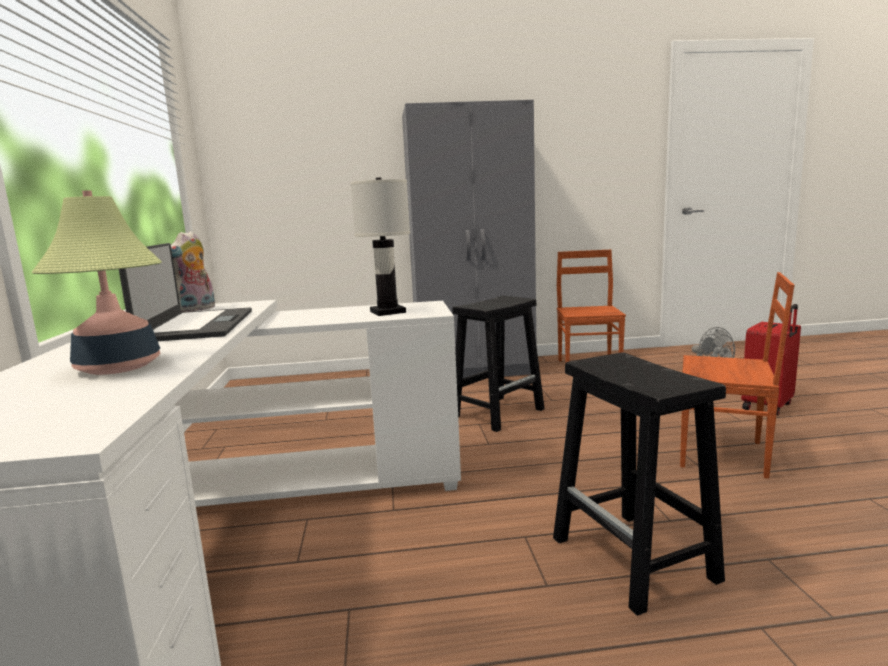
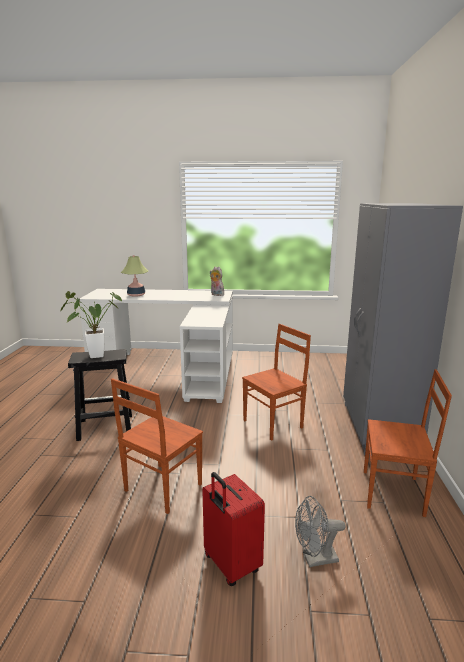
camera: 100 degrees right, 5 degrees up
(196, 326) = (181, 296): laptop -> none
(388, 312) = (201, 318): white table lamp -> none
(498, 412) = (274, 424): black stool -> brown chair
(648, 376) = (92, 356): none -> potted plant

